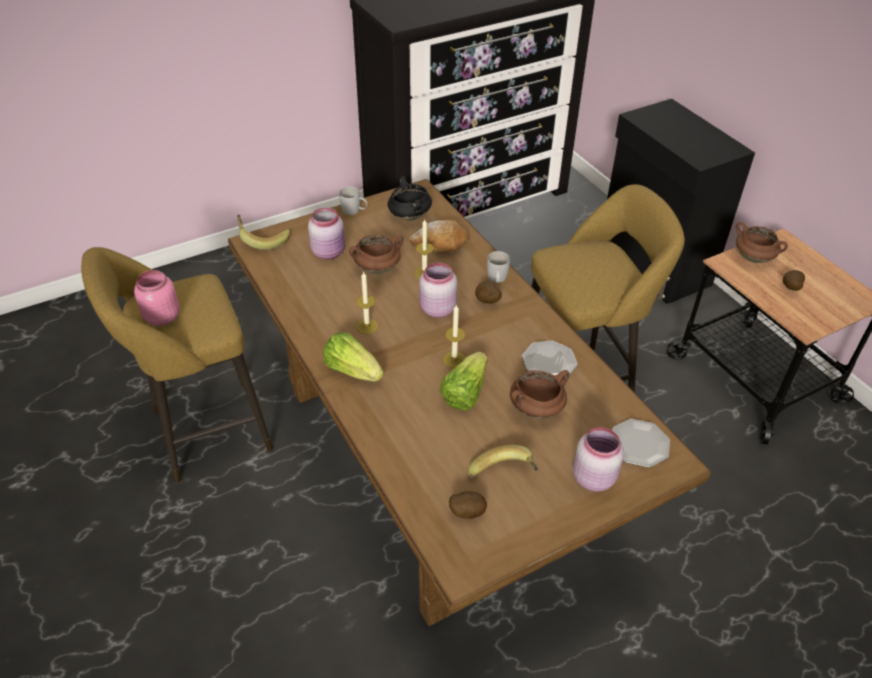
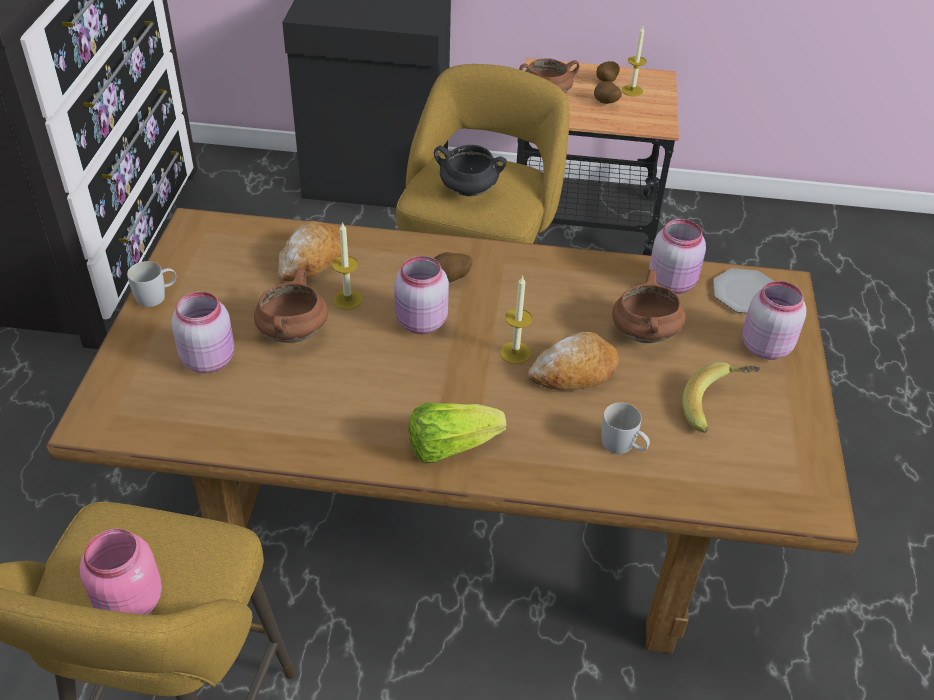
camera: 55 degrees left, 0 degrees up
(262, 239) = (99, 409): banana -> none
(367, 326) = (387, 395): candle -> candle (632, 90)
(409, 216) = (229, 257): black cooking pot -> black cooking pot (467, 191)
(465, 393) = (574, 372): lettuce -> bread
(467, 512) = (745, 462): potato -> potato (605, 82)
(497, 279) = (423, 253): white mug -> white mug (623, 446)
(549, 362) = (586, 287): plate -> none
(604, 400) = (672, 282): none -> pink jar

